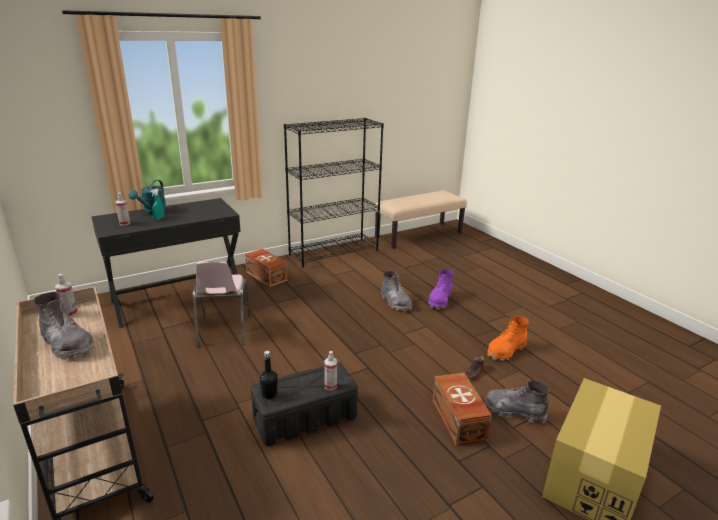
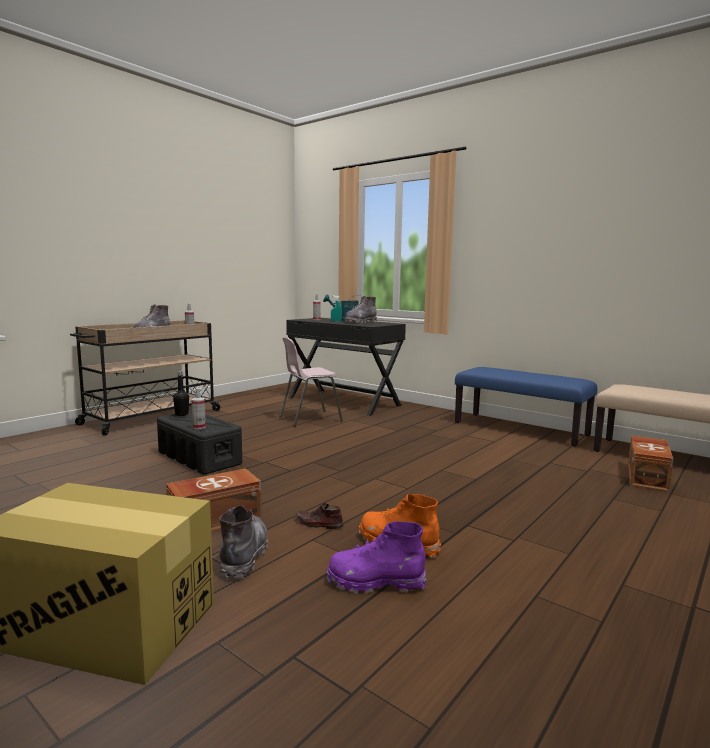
camera: 70 degrees right, 15 degrees down
(266, 276) = (420, 415): brown storage box -> brown storage box (648, 477)
(334, 252) = (520, 429): black bookcase -> blue bench
(395, 302) = (445, 467): grey boot -> grey boot (360, 322)
(440, 300) = (489, 490): purple boot -> purple boot (375, 582)

